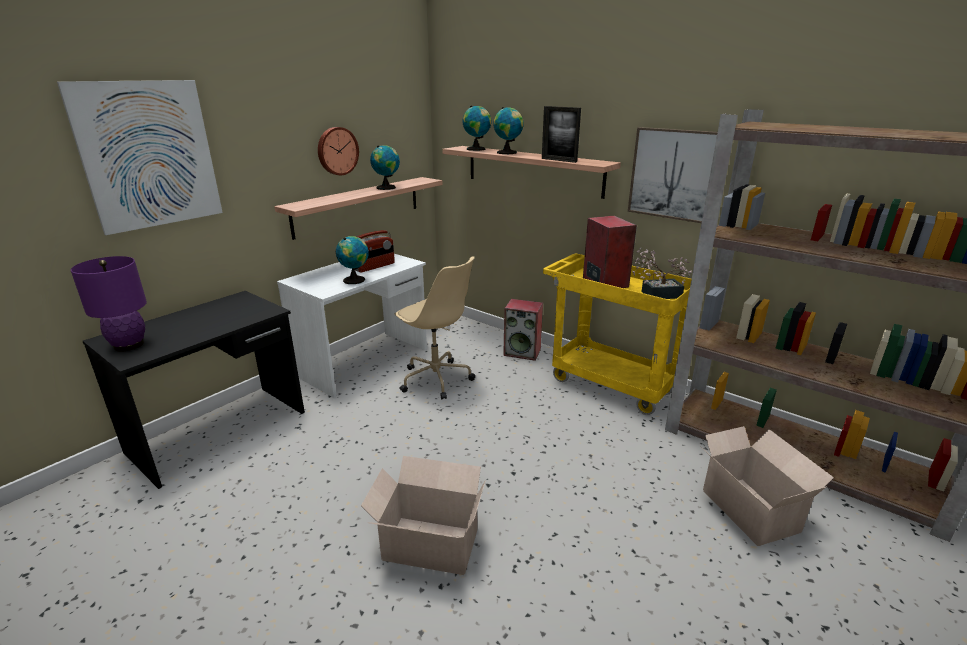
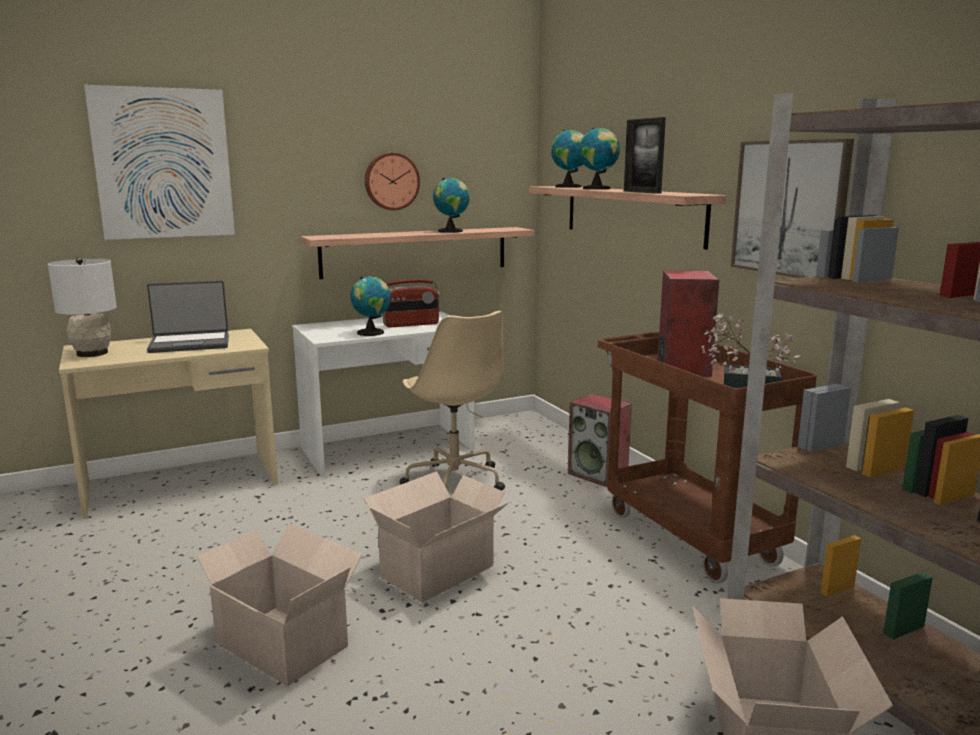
camera: 25 degrees right, 10 degrees down
(129, 345) = (92, 353): purple table lamp -> white table lamp
(212, 317) = (190, 344): none -> laptop
(220, 432) = (182, 484): black desk -> beige desk
(486, 452) = (440, 570): none -> cardboard box
(606, 385) = (684, 535): yellow cart -> brown cart

